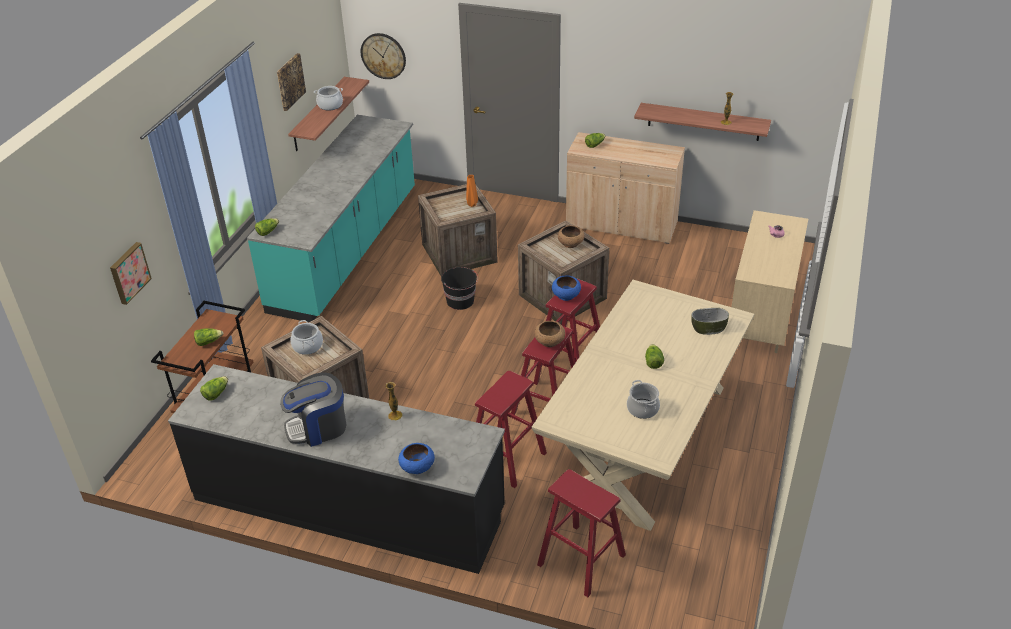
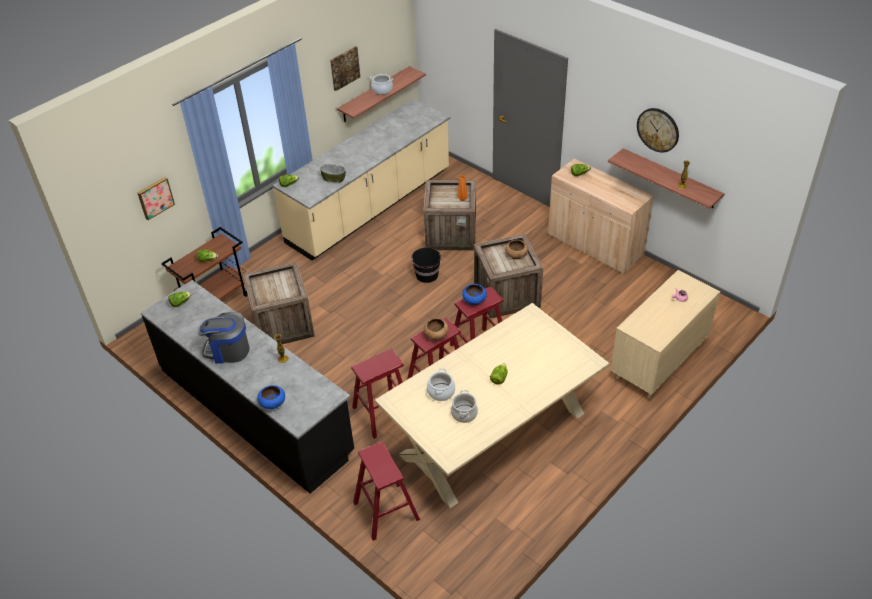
camera: 25 degrees right, 5 degrees up
(307, 346) = (274, 283): cooking pot -> cooking pot (441, 392)
(346, 249) = (370, 207): turquoise counter -> beige counter
(383, 56) = (440, 56): wall clock -> wall clock (658, 129)
(708, 328) = (562, 363): bowl -> bowl (334, 178)

